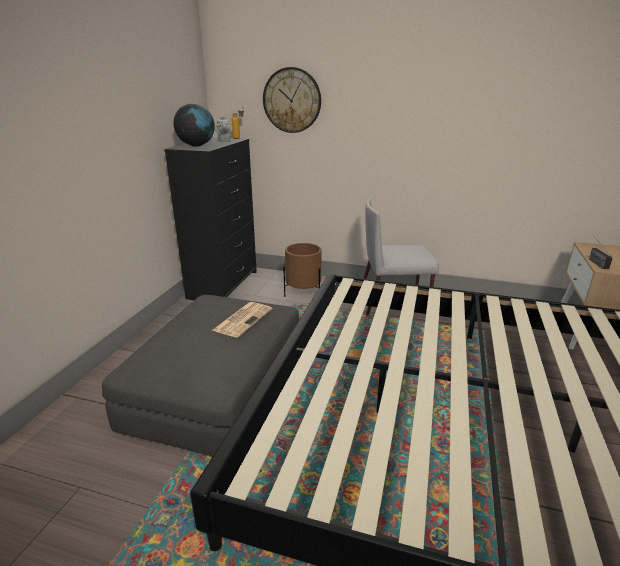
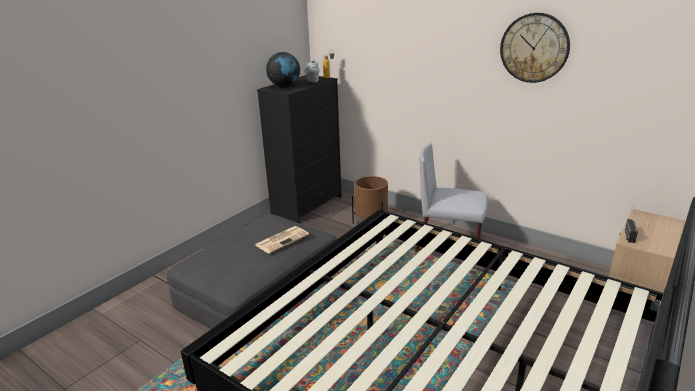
camera: 20 degrees right, 0 degrees up
(292, 100) = (375, 46): wall clock -> wall clock (534, 48)

